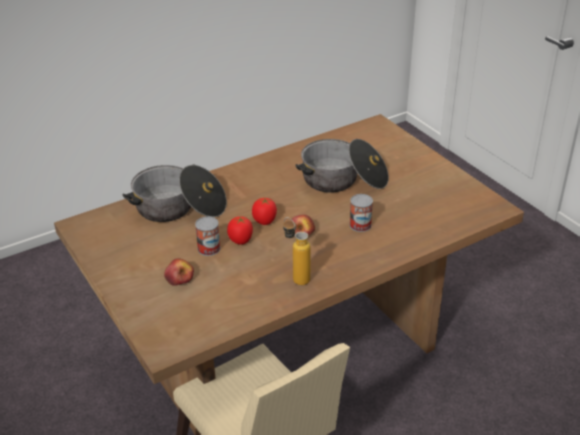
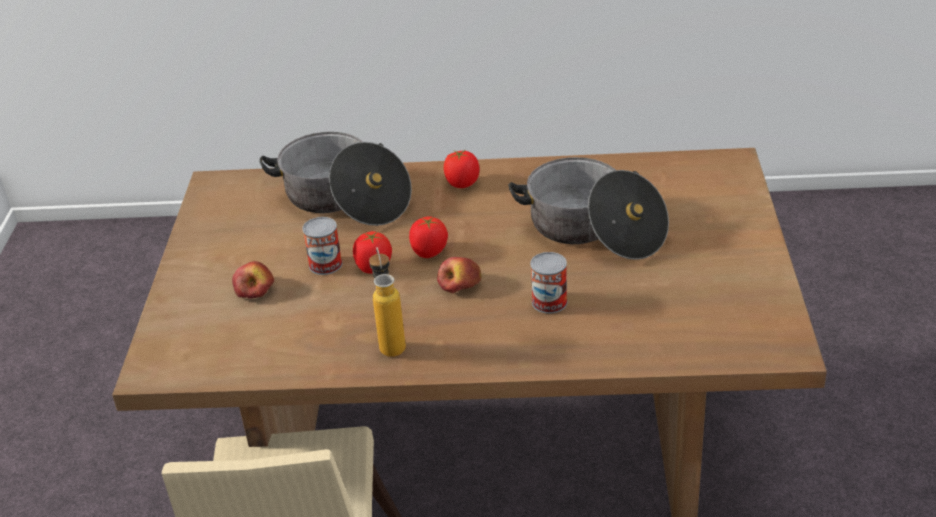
camera: 35 degrees right, 0 degrees up
(243, 177) = (462, 184): none -> tomato

